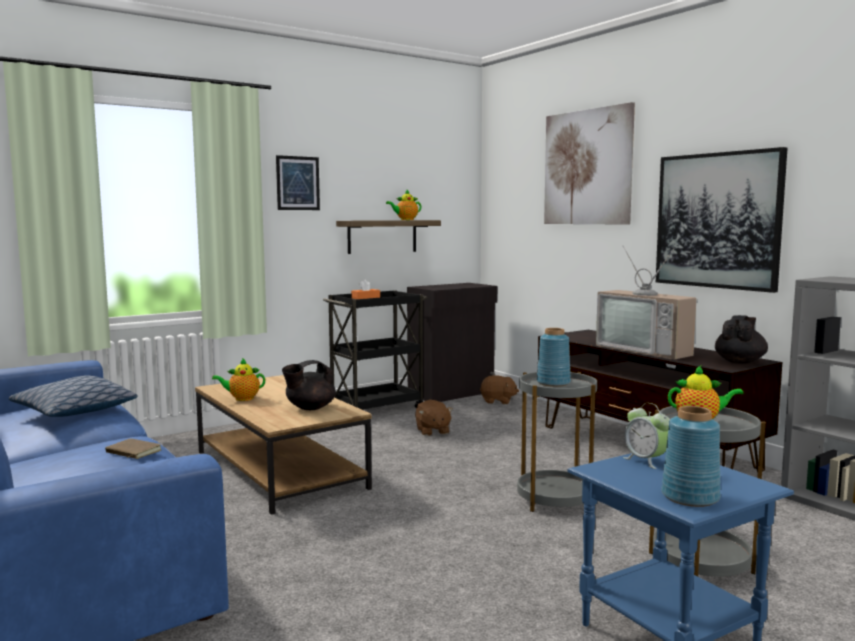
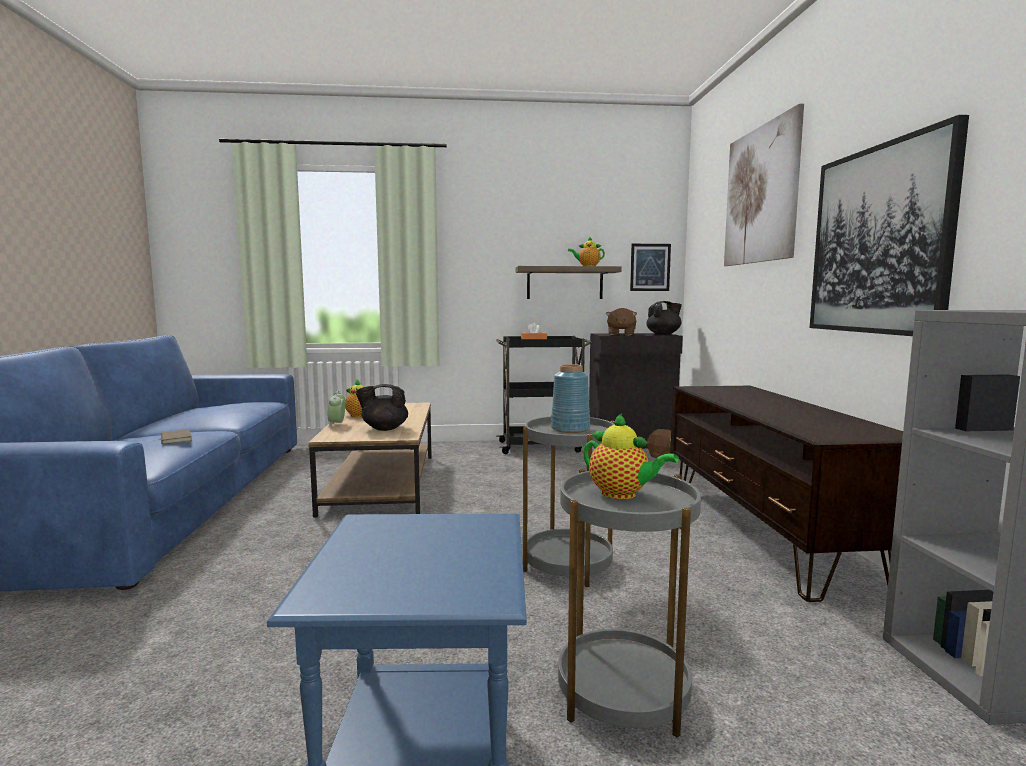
camera: 30 degrees right, 0 degrees up
(75, 411) = (227, 408): pillow -> none
(298, 183) = (477, 232): picture -> picture (650, 267)
(432, 431) = (557, 474): brown plush toy -> brown plush toy (621, 334)
(646, 461) = (441, 526): alarm clock -> alarm clock (337, 425)
(647, 350) = (765, 409): television -> none
(690, 497) = (356, 584): blue vase -> none
(740, 362) = (864, 434): black teapot -> black teapot (664, 334)

